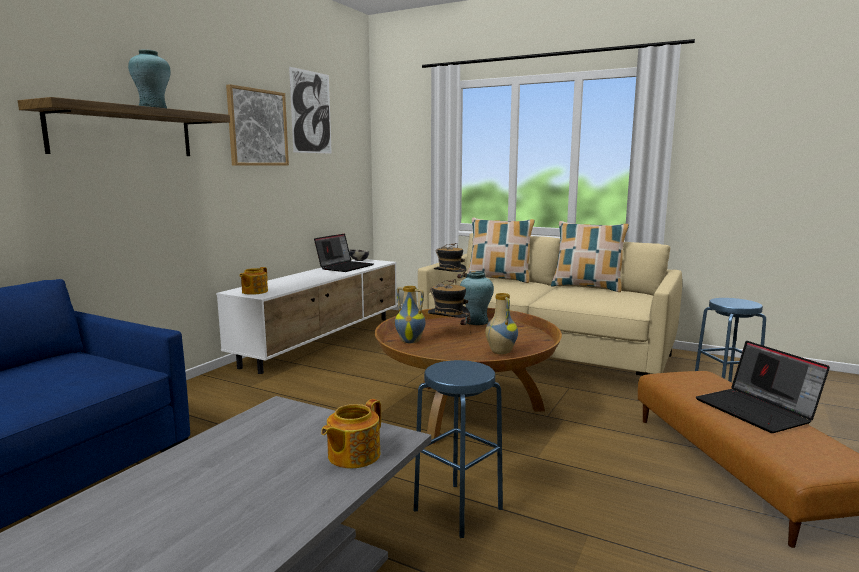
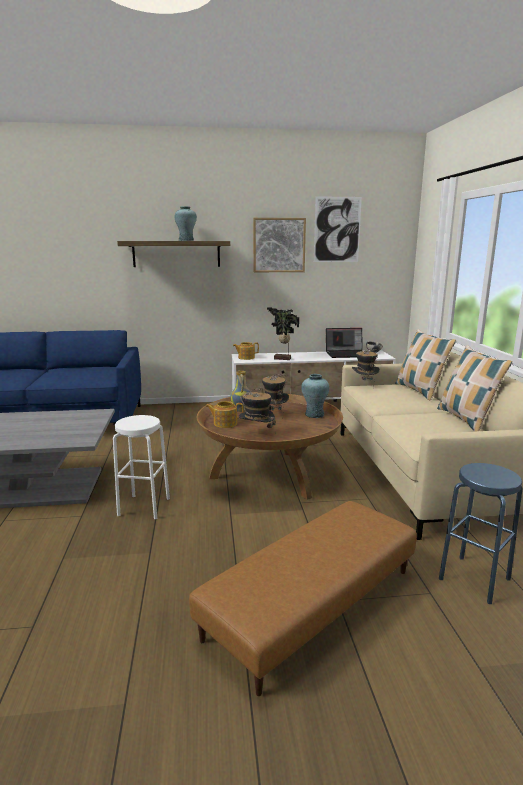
camera: 55 degrees right, 5 degrees up
(302, 283) = (282, 359): none -> potted plant
(352, 455) = (59, 438): teapot -> teapot (224, 423)
(458, 509) = (144, 507): blue stool -> white stool
(500, 352) = (256, 434): vase -> hat
(757, 410) = (324, 558): laptop -> none

